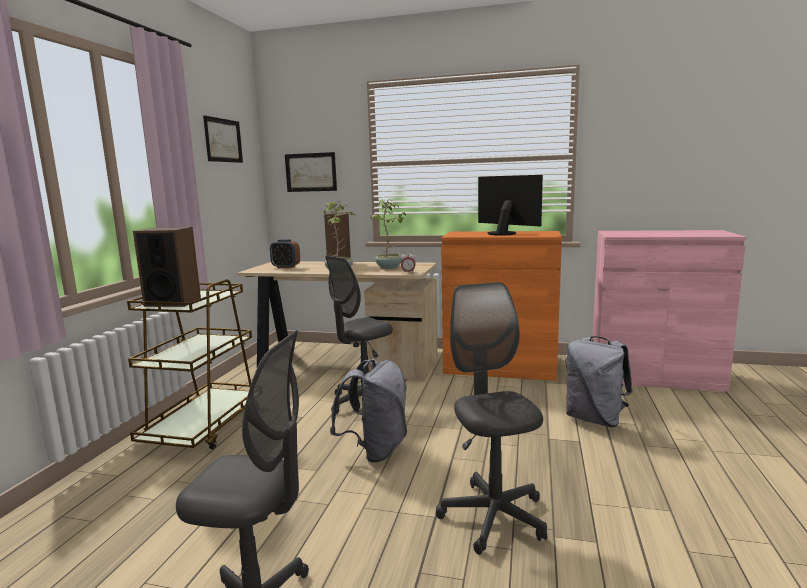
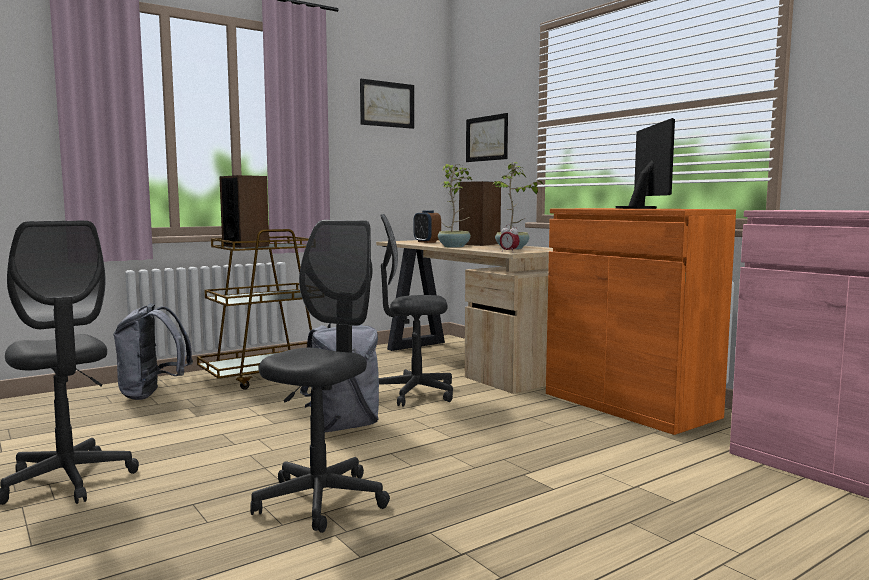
camera: 40 degrees right, 5 degrees down
(595, 419) = (628, 480): grey backpack -> grey backpack (152, 395)

